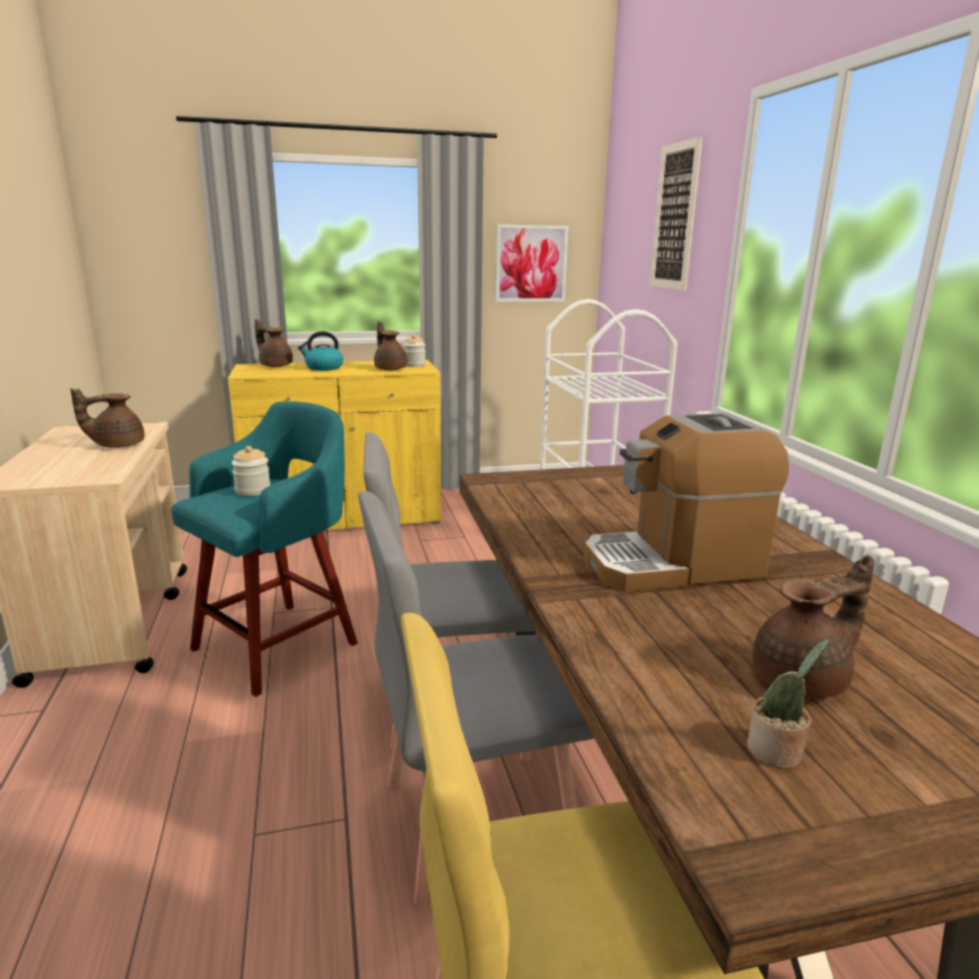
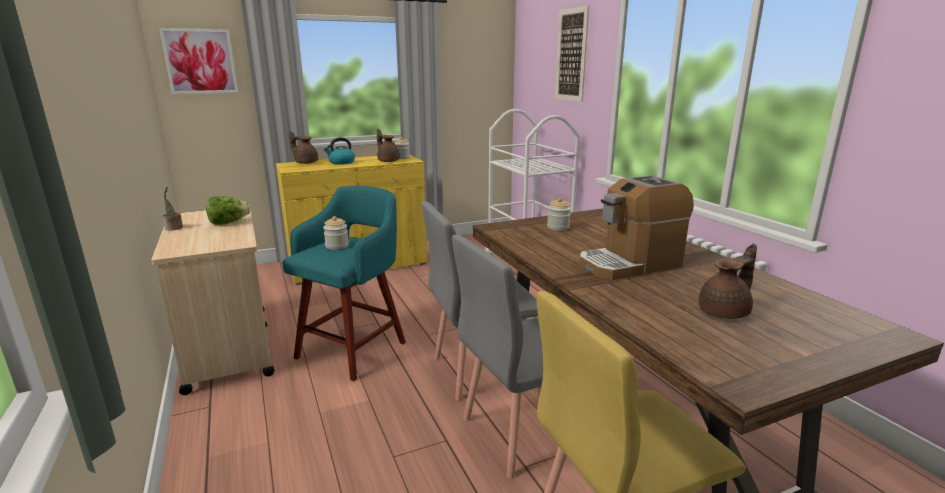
camera: 10 degrees left, 0 degrees up
(117, 445) = (228, 223): brown teapot -> lettuce
(531, 264) = (470, 86): picture -> picture (200, 61)
(591, 488) = (558, 227): none -> jar
(777, 753) = (729, 344): potted plant -> potted plant (174, 228)

